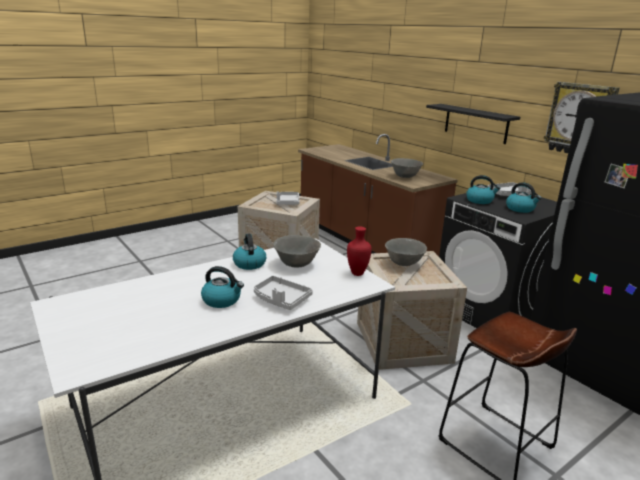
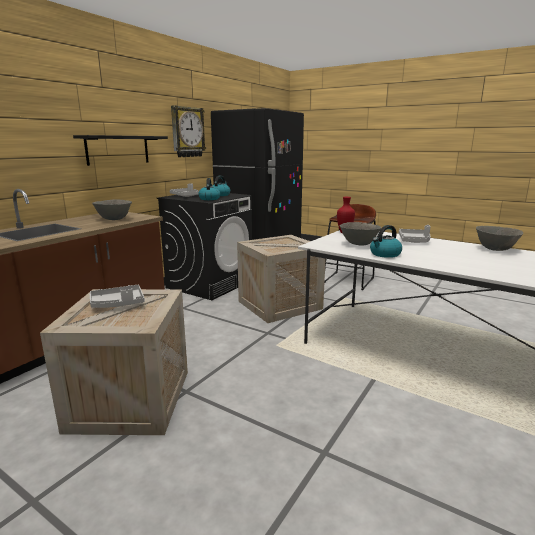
camera: 110 degrees left, 5 degrees down
(222, 300) = (448, 251): kettle -> none
(404, 263) = (271, 246): grey bowl -> grey bowl (495, 249)

